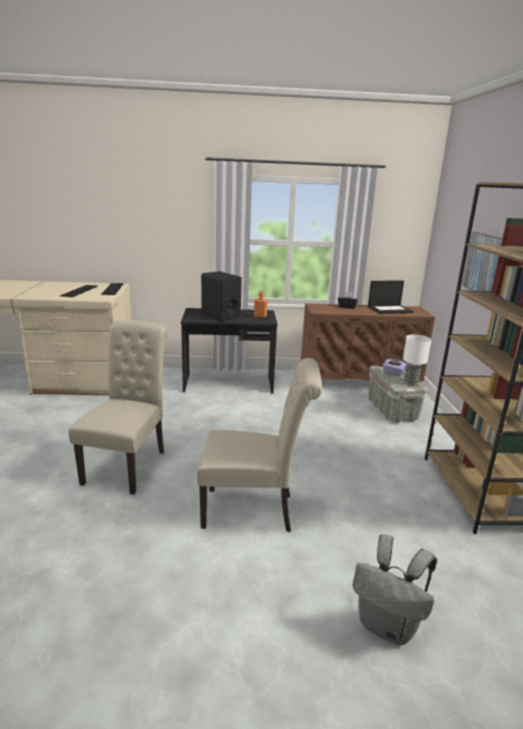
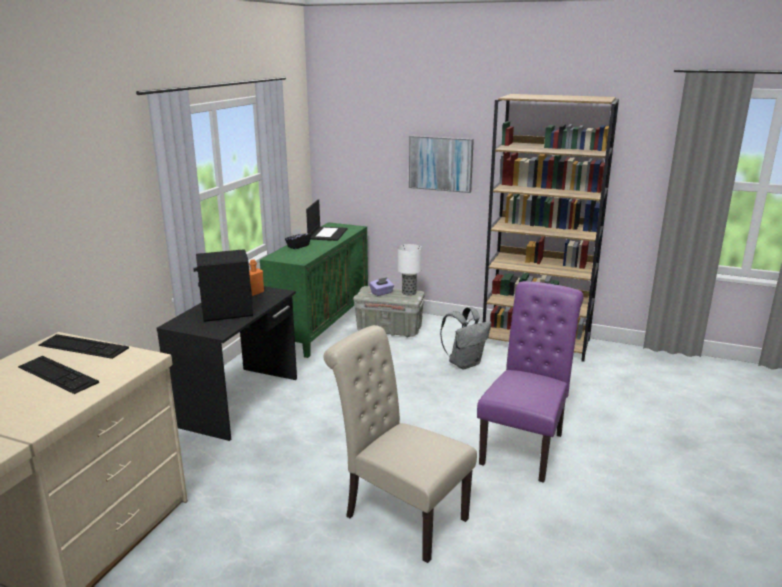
camera: 65 degrees left, 0 degrees up
(254, 510) = (525, 445): beige chair -> purple chair
(359, 384) = (321, 327): brown cabinet -> green cabinet
(388, 626) = (670, 423): grey backpack -> grey backpack (465, 363)

